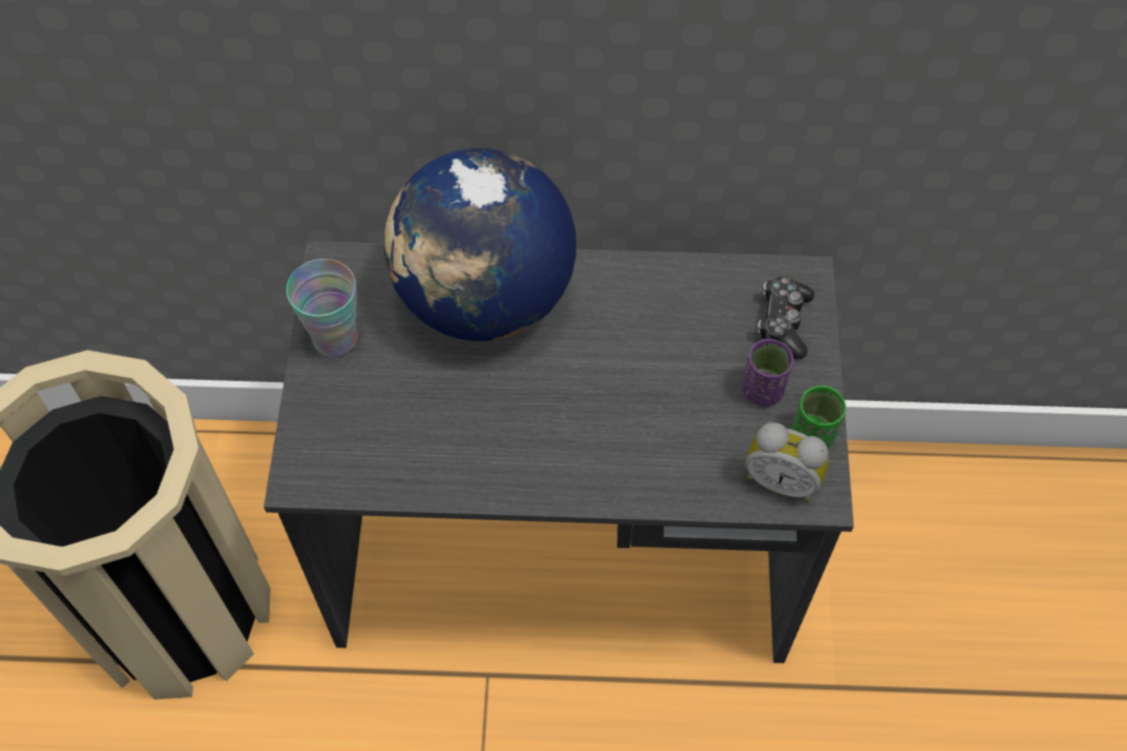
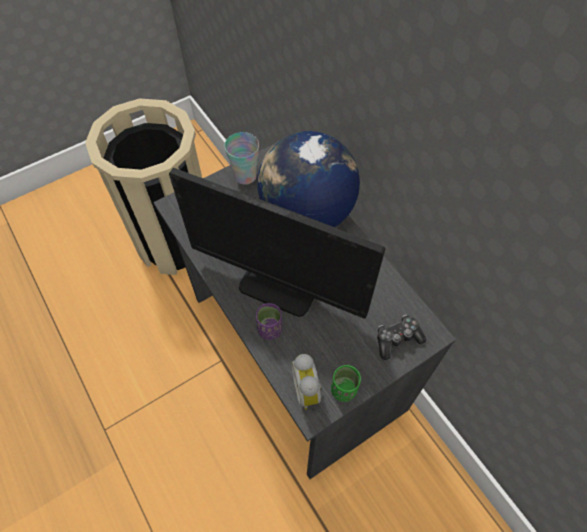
camera: 55 degrees right, 0 degrees up
(584, 413) = (280, 285): none -> monitor
(762, 389) = (351, 352): purple cup -> purple cup (270, 329)

